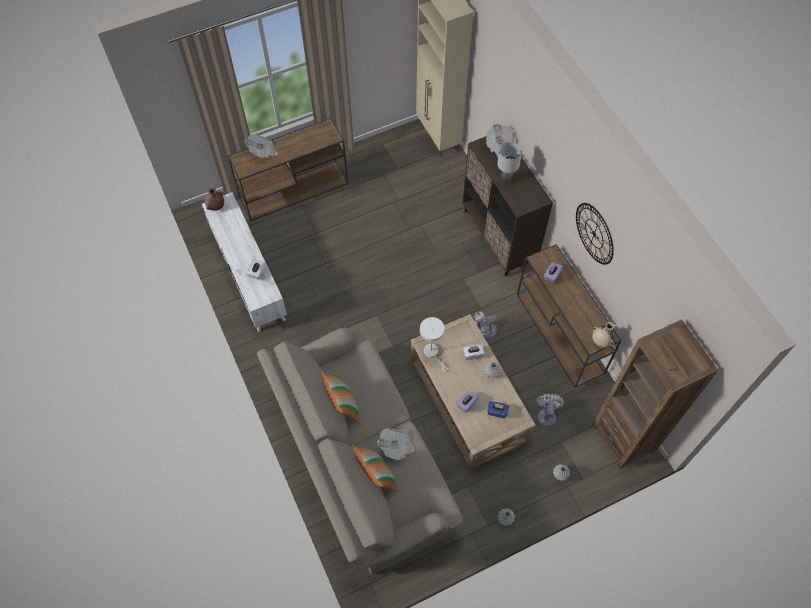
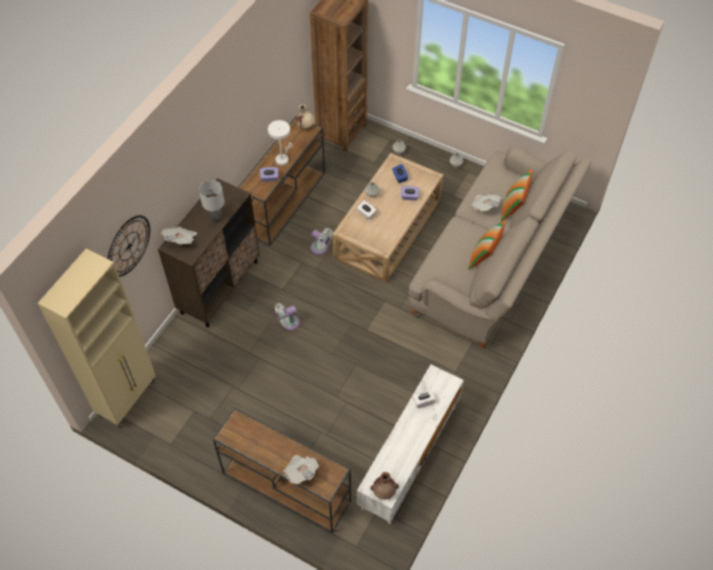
camera: 125 degrees left, 5 degrees down
(432, 353) = (387, 238): white table lamp -> white table lamp (282, 158)
(546, 415) = (360, 179): white fan -> white fan (288, 323)
(594, 233) = (247, 116): wall clock -> wall clock (129, 246)

